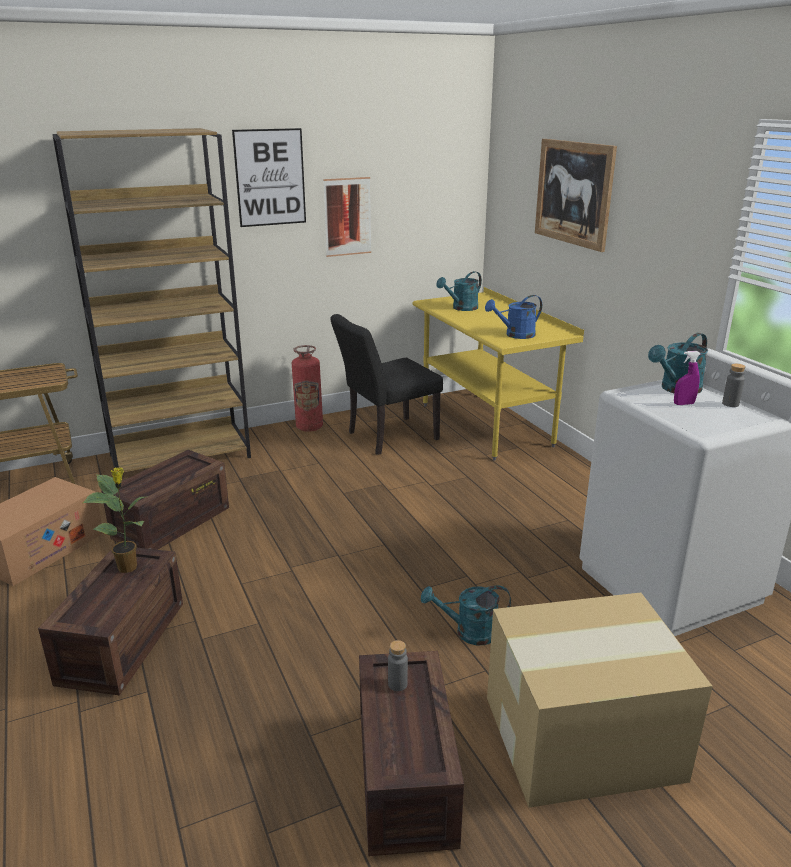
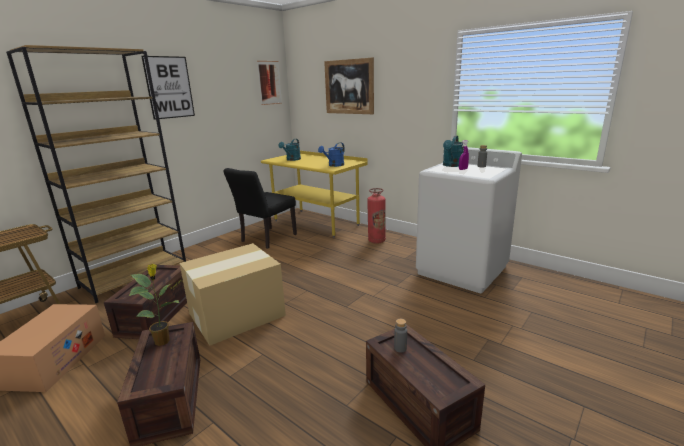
camera: 25 degrees left, 5 degrees down
(309, 427) = (214, 244): fire extinguisher -> fire extinguisher (376, 241)
(347, 217) = (218, 112): picture -> picture (269, 82)
(469, 632) = (389, 319): turquoise watering can -> none
(585, 738) = (487, 350): cardboard box -> cardboard box (238, 314)

